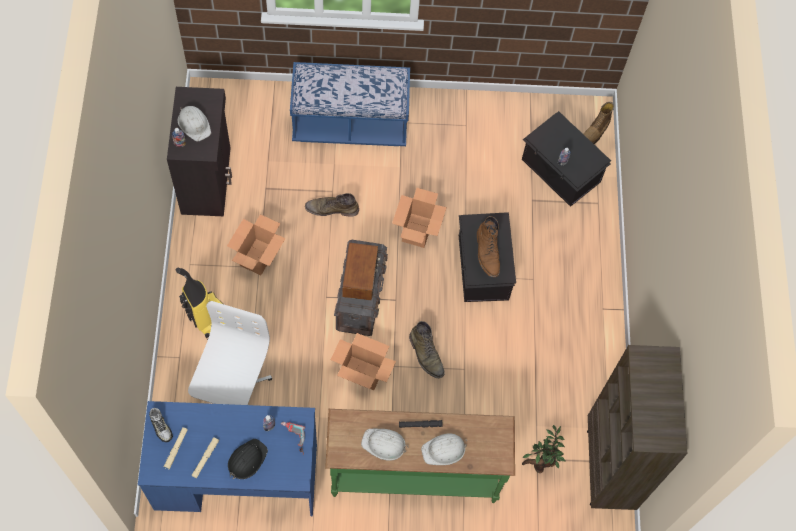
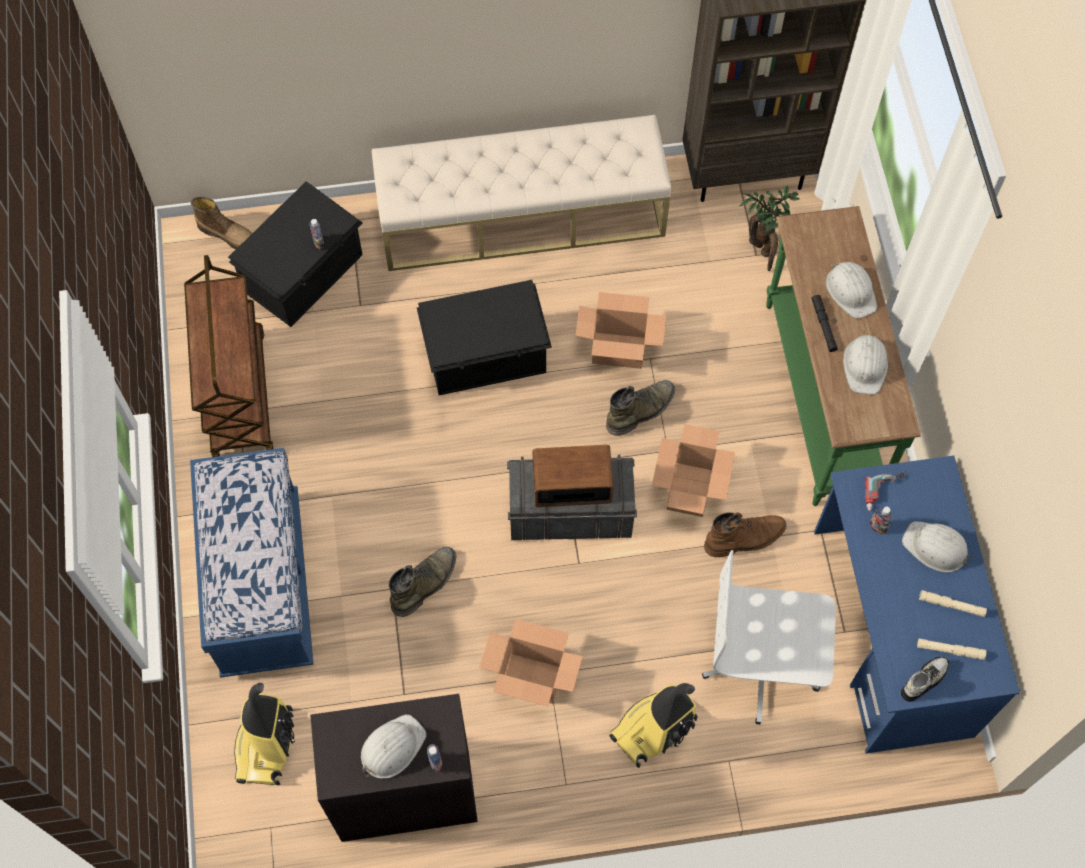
camera: 95 degrees left, 0 degrees up
(246, 460) = (935, 548): black hard hat -> white hard hat
(252, 116) = (267, 746): none -> vacuum cleaner
(332, 209) = (424, 583): green boot -> green boot turned 135 degrees counterclockwise
(417, 231) = (441, 452): cardboard box -> cardboard box (619, 350)
(478, 125) = (238, 394): none -> brown cart
(487, 253) = (491, 321): brown boot -> brown boot (745, 538)
(588, 308) = (522, 217): none -> beige bench

